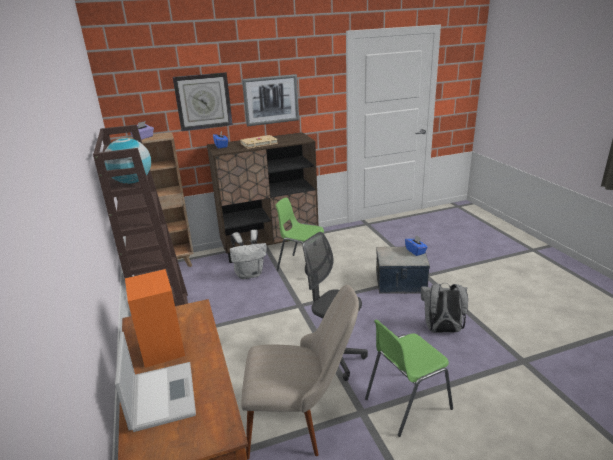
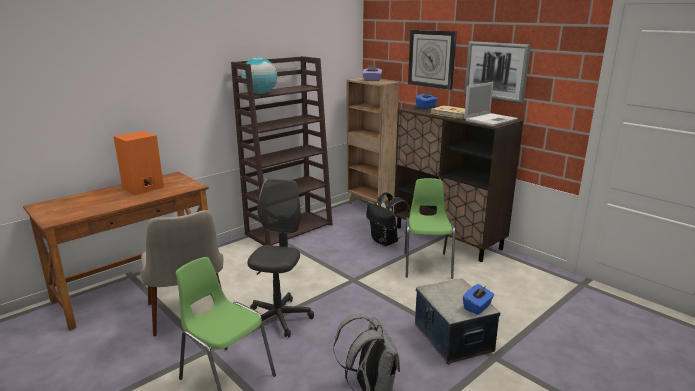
camera: 65 degrees right, 5 degrees down
(161, 394) = (94, 198): laptop -> laptop (491, 120)
(250, 274) = (386, 241): white backpack -> black backpack

